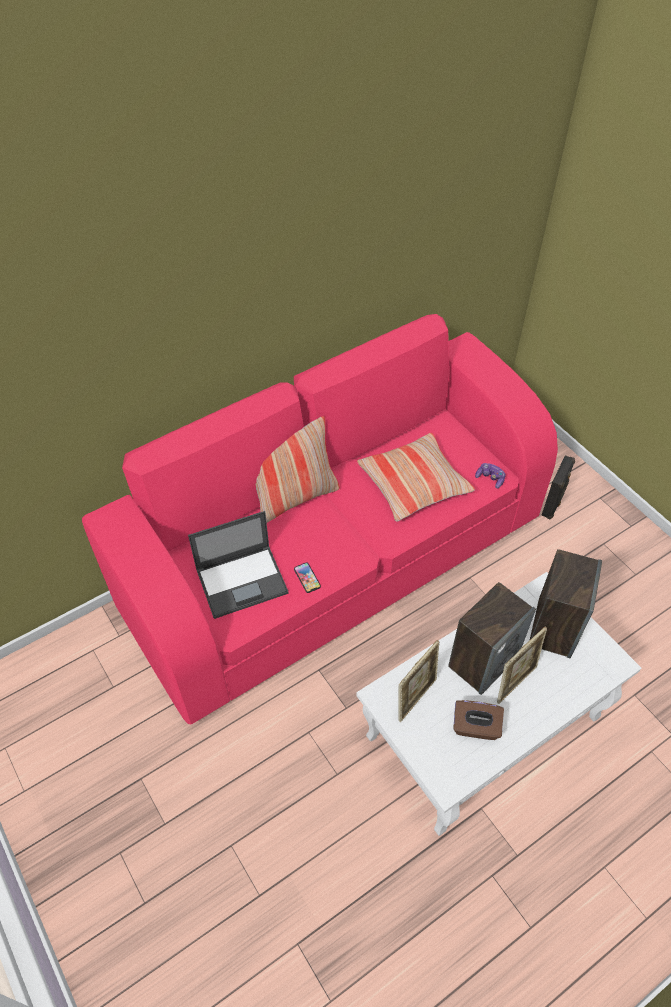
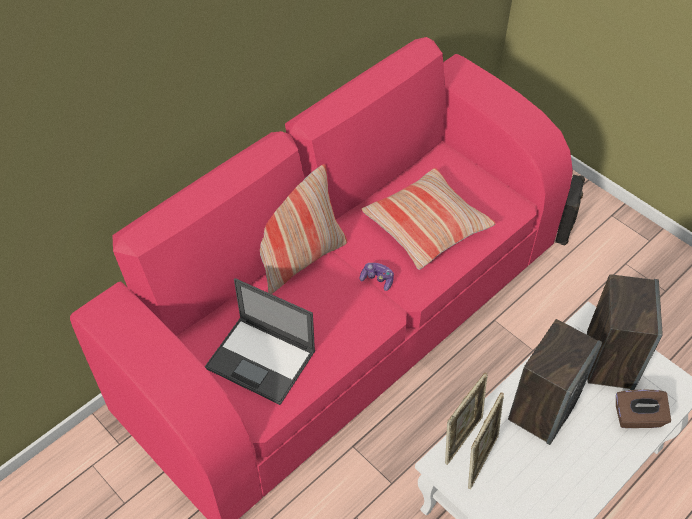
camera: 10 degrees left, 0 degrees up
(243, 580) = (262, 360): laptop -> laptop turned 60 degrees clockwise
(307, 578) = (333, 346): phone -> none
(475, 727) = (551, 481): brown tissue box -> brown tissue box (637, 418)
(490, 478) = (507, 209): game controller -> game controller (377, 279)
(515, 682) = (582, 425): picture frame -> picture frame (462, 437)

